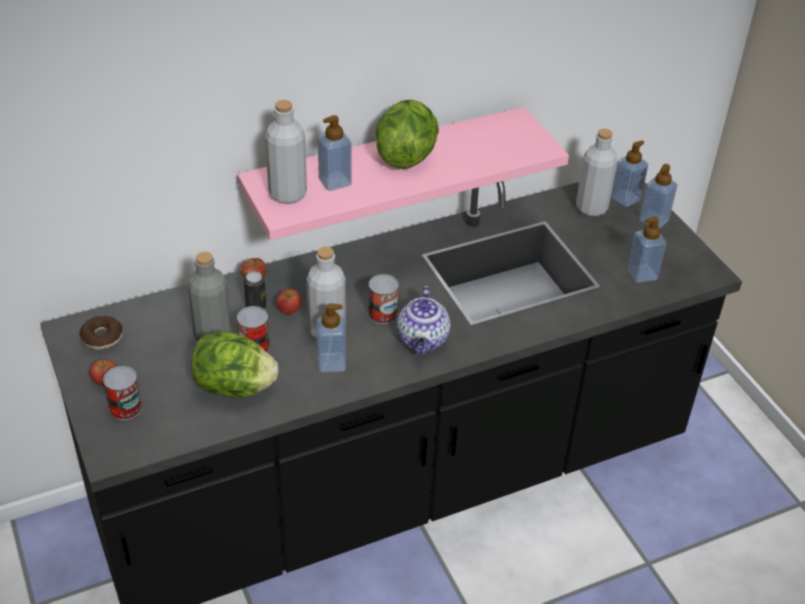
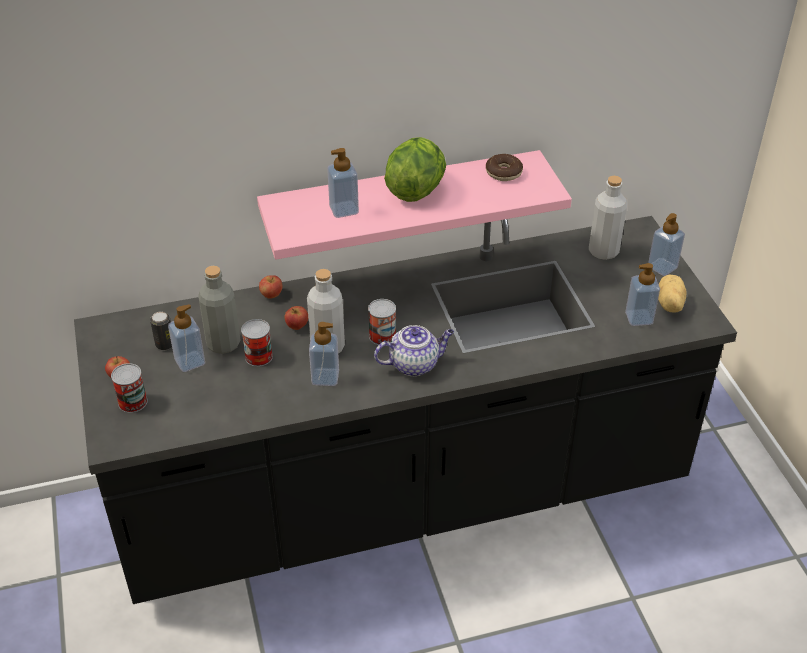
camera: 10 degrees right, 0 degrees up
(102, 338) = (125, 337): donut -> donut (503, 173)
(234, 387) = (233, 392): lettuce -> none
(256, 306) = (267, 320): can -> can (165, 344)
(287, 194) = (298, 218): grey bottle -> none
(423, 341) = (414, 364): teapot -> teapot turned 120 degrees counterclockwise
(625, 198) = (639, 244): soap dispenser -> soap dispenser (190, 361)
(668, 258) = (668, 304): none -> potato

